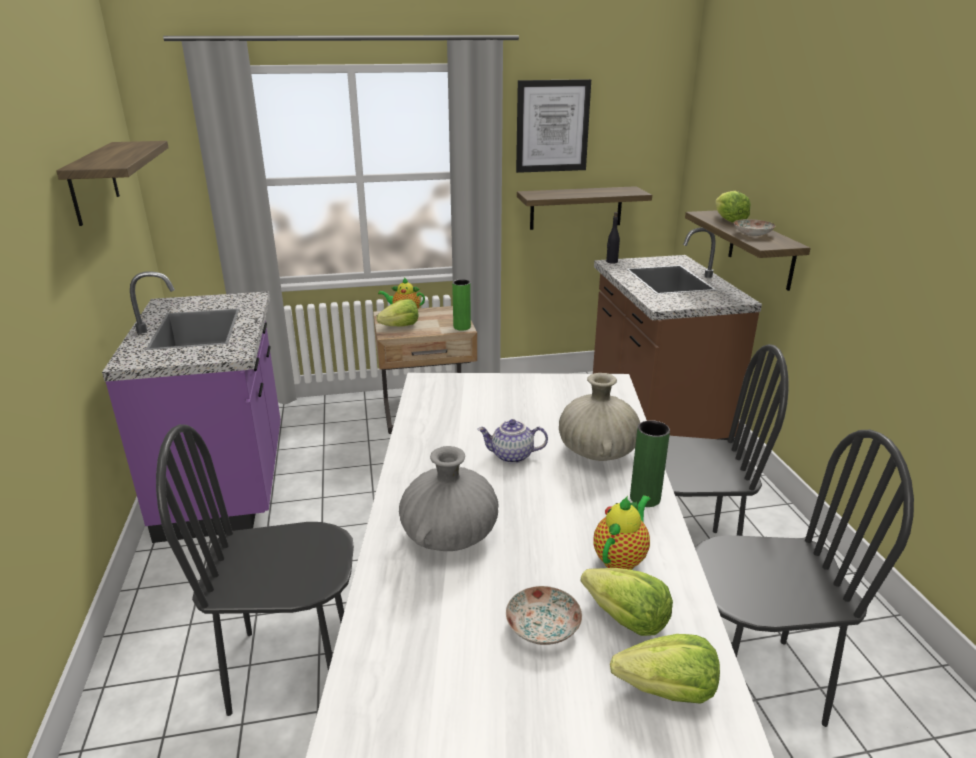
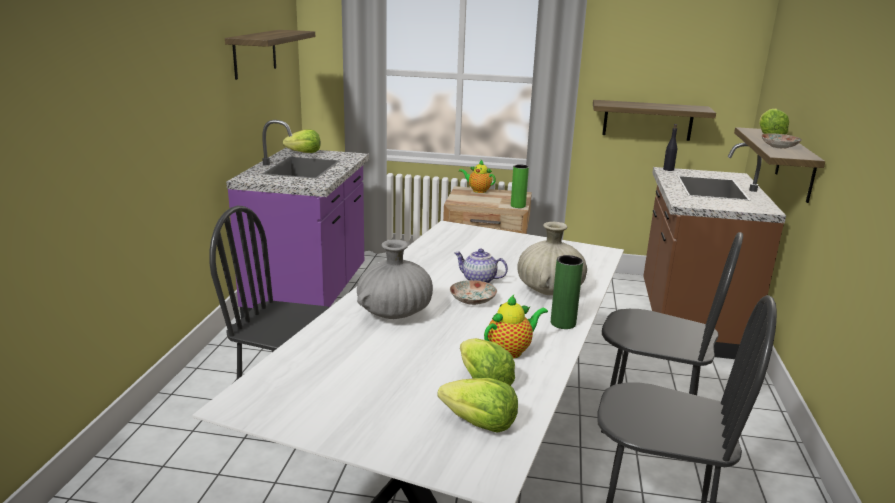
camera: 20 degrees right, 5 degrees down
(400, 326) = (468, 198): lettuce -> lettuce (304, 152)
(543, 628) = (419, 372): plate -> plate (472, 300)
(552, 126) = (631, 45): picture -> none

